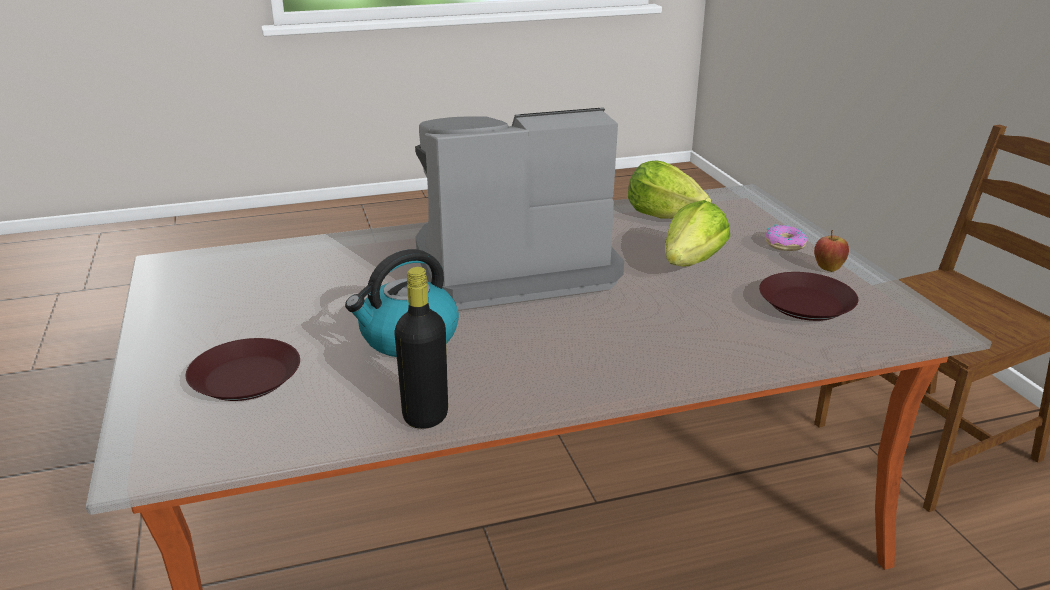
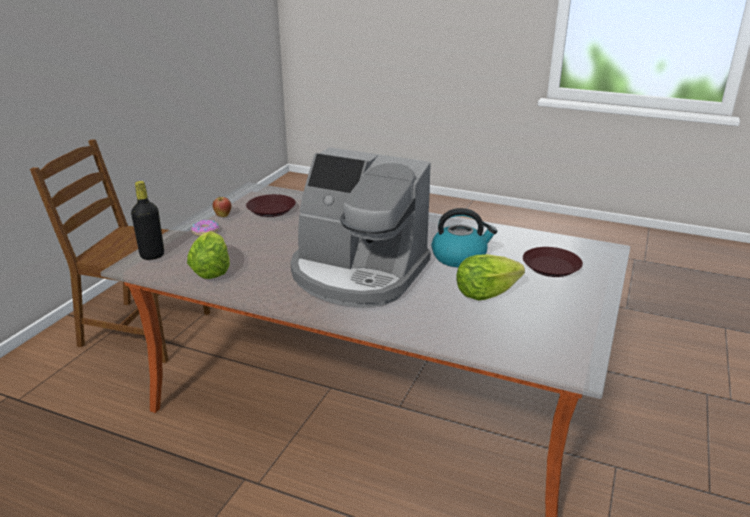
camera: 140 degrees left, 0 degrees up
(425, 416) = (484, 228): black bottle -> black bottle (152, 255)
(692, 263) = (269, 240): lettuce -> lettuce (485, 293)

